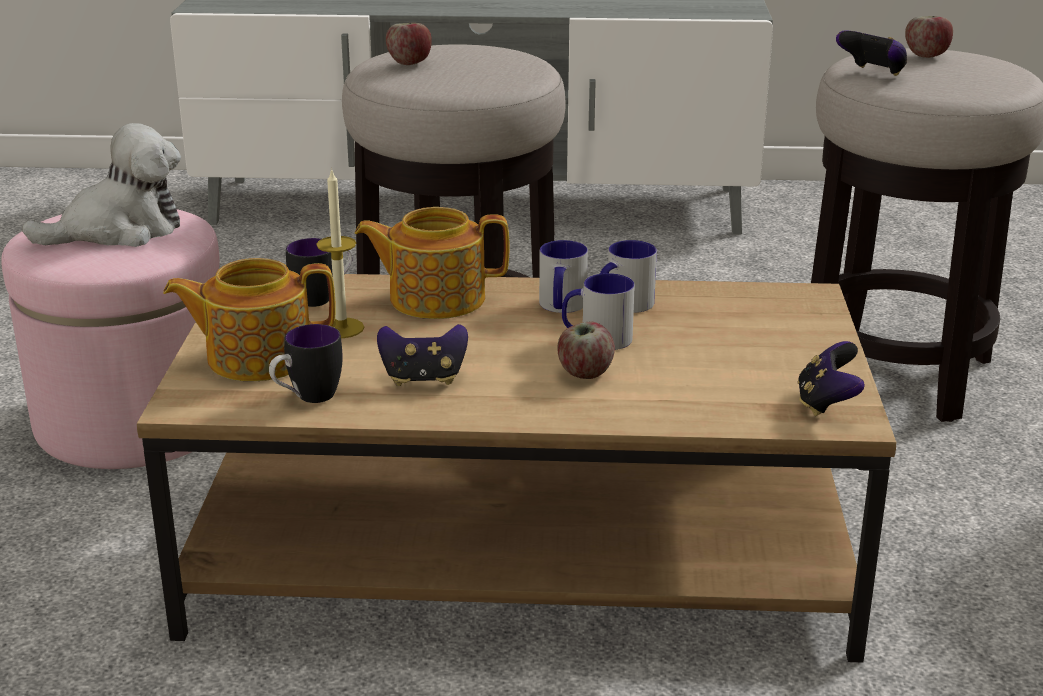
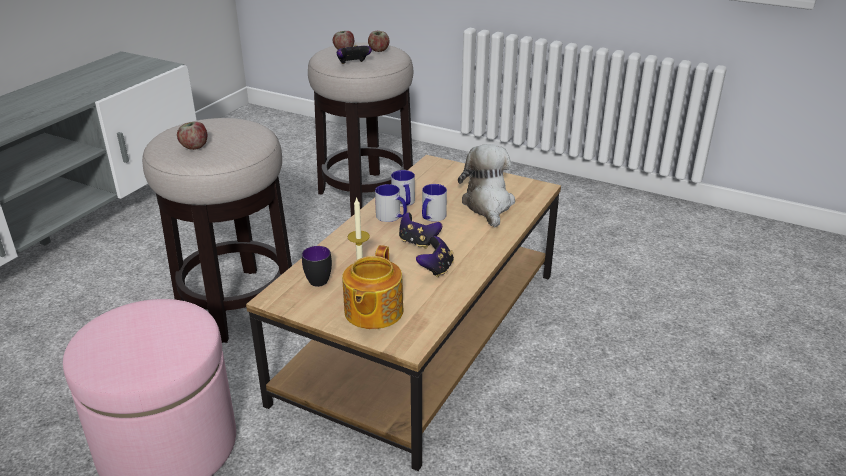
camera: 65 degrees left, 5 degrees up
(119, 231) = (141, 332): plush toy -> plush toy (488, 205)
(307, 398) = (431, 305): mug -> none
(435, 298) = (351, 246): teapot -> none
(584, 373) = (462, 229): apple -> apple (378, 50)
(826, 404) = (525, 188): game controller -> game controller (418, 242)

